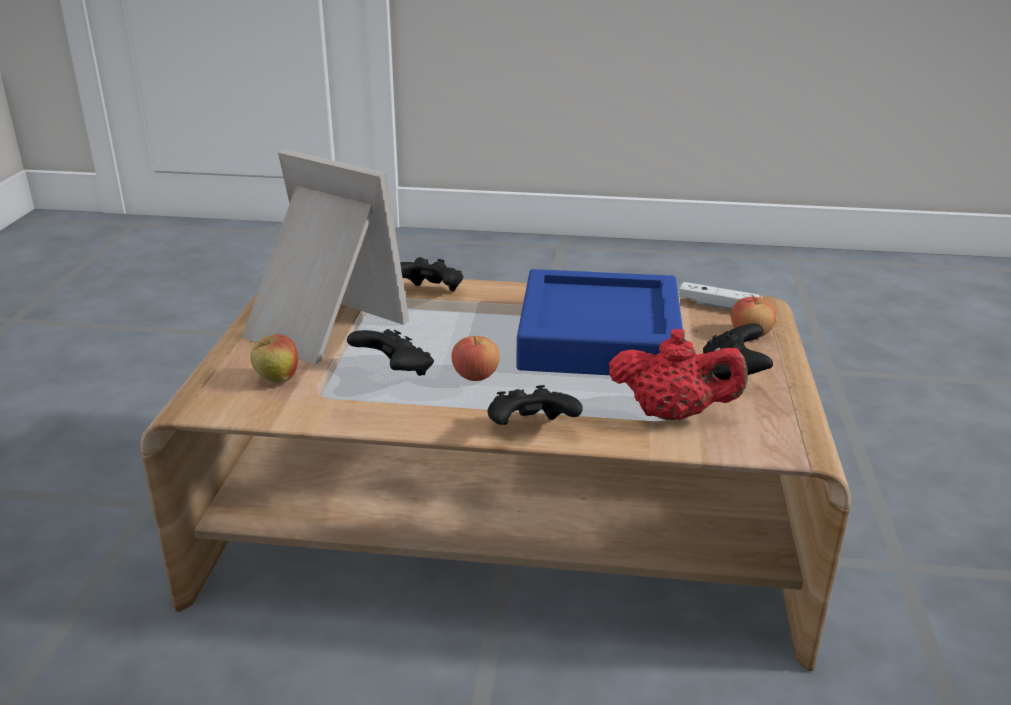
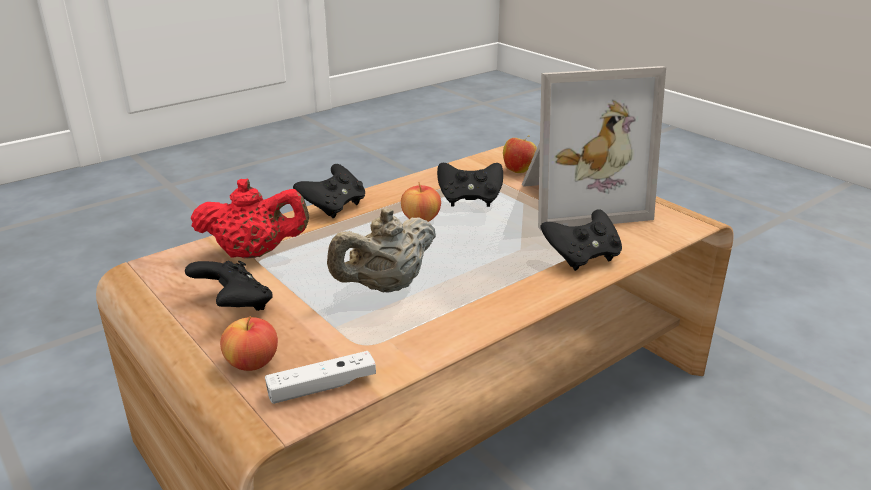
camera: 135 degrees right, 0 degrees up
(599, 337) = (386, 286): blue tray -> beige teapot
(672, 414) = (255, 253): red teapot -> red teapot turned 150 degrees counterclockwise

